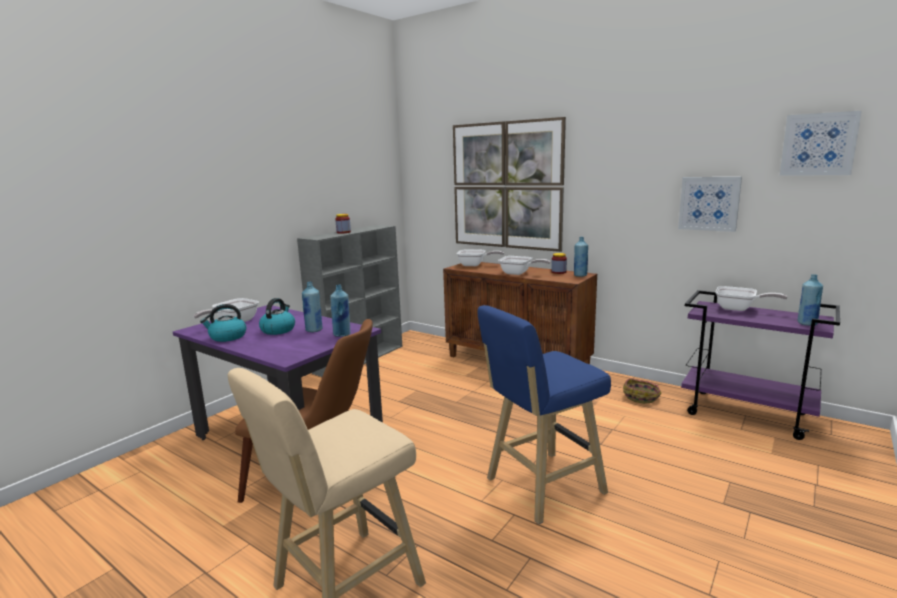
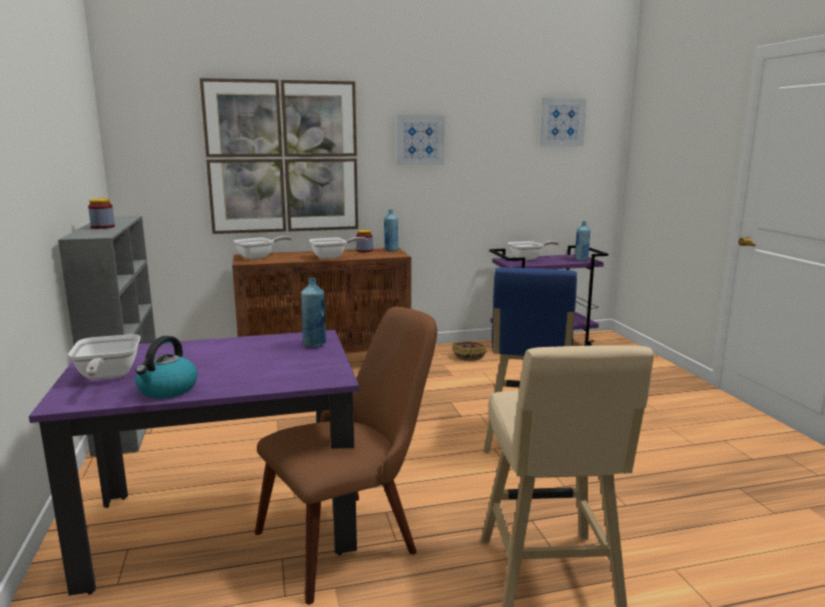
camera: 50 degrees left, 0 degrees up
(278, 330) = (215, 363): kettle -> none
(314, 330) = (264, 350): blue bottle -> none
(709, 203) = (492, 171): picture -> picture (420, 140)

